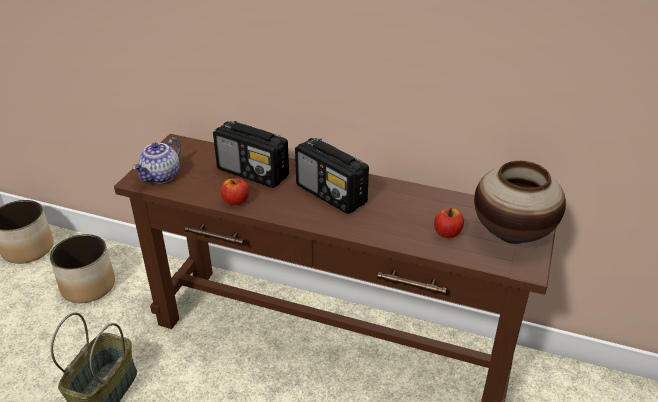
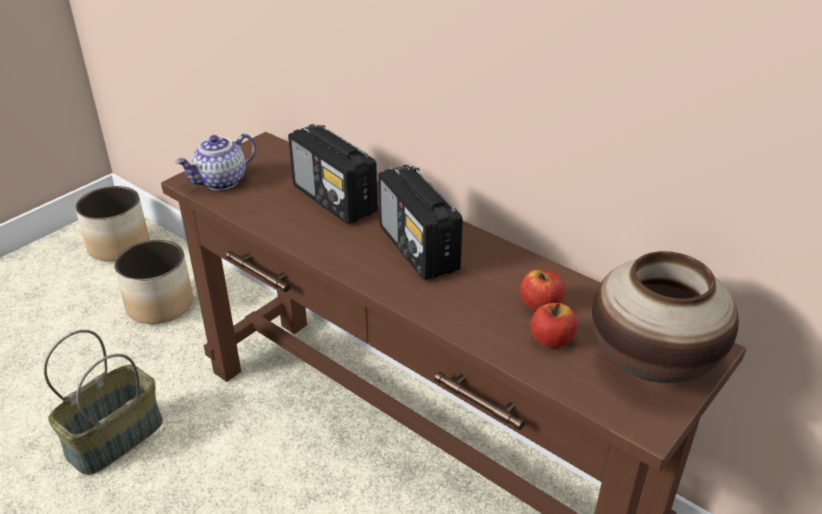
camera: 20 degrees right, 0 degrees up
(236, 201) = (291, 231): apple -> apple (540, 304)

